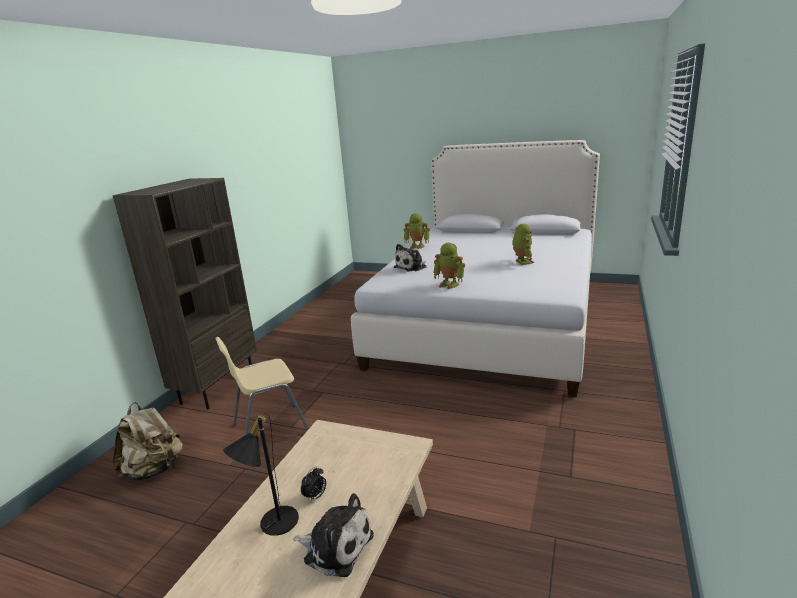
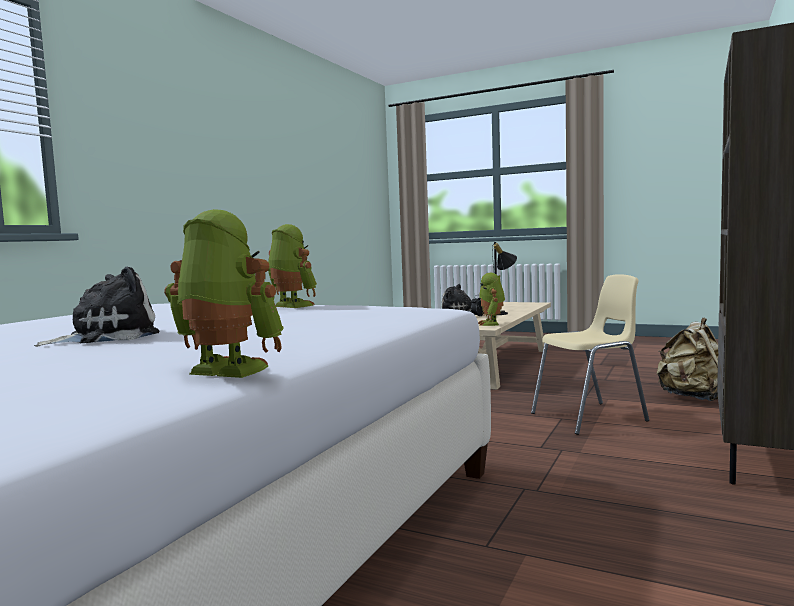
camera: 175 degrees left, 15 degrees down
(412, 267) = (330, 322): plush toy -> plush toy (107, 337)
(522, 262) = (68, 327): toy robot -> toy robot (491, 324)

